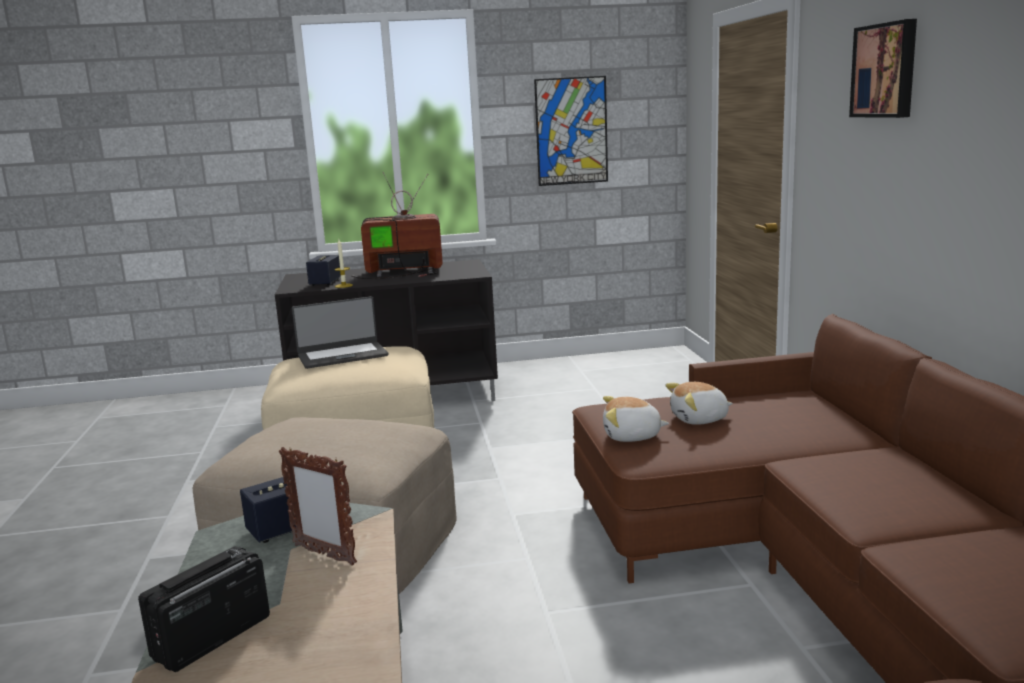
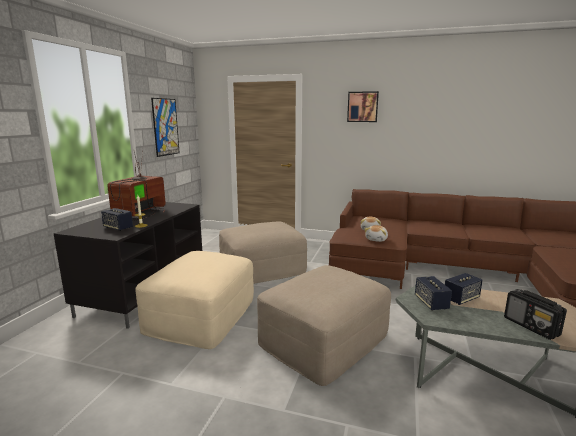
camera: 65 degrees left, 0 degrees up
(324, 555) = (461, 299): picture frame -> speaker
(342, 355) = (193, 263): laptop -> none
(563, 432) = (262, 268): none -> beige ottoman

